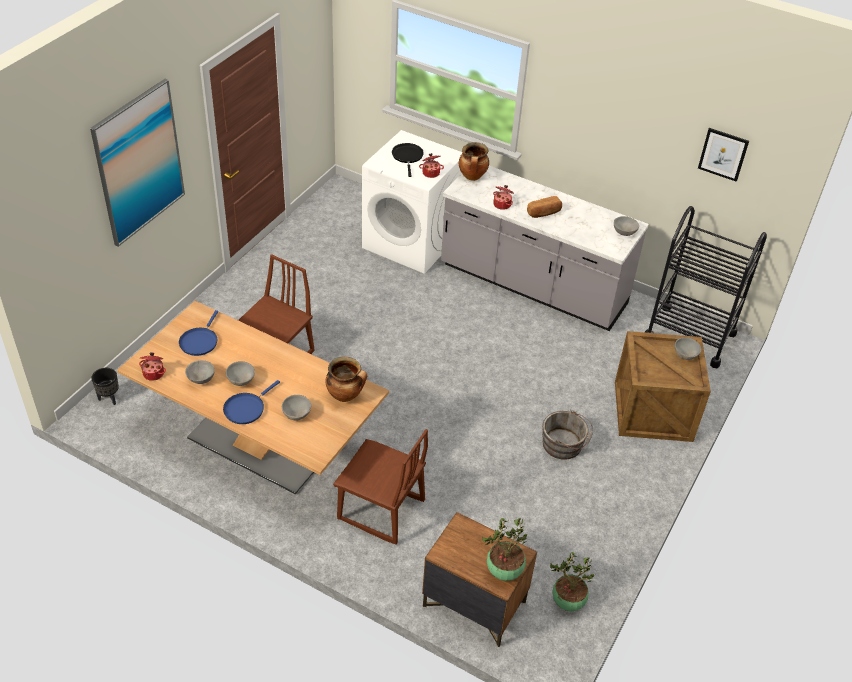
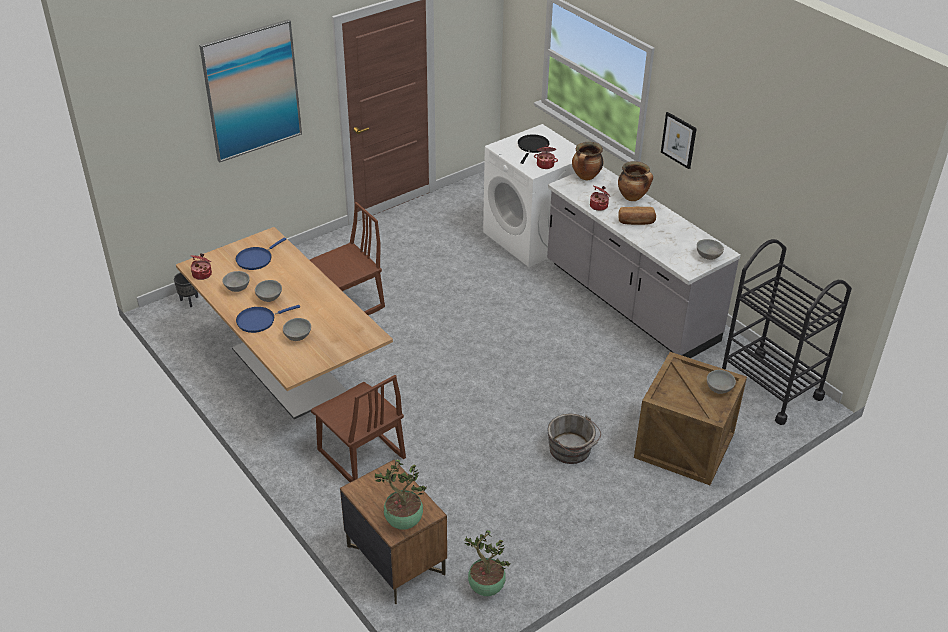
camera: 25 degrees right, 5 degrees down
(346, 395) = (351, 333): cooking pot -> cooking pot (633, 197)
(723, 154) = (816, 189): picture -> picture (679, 140)

